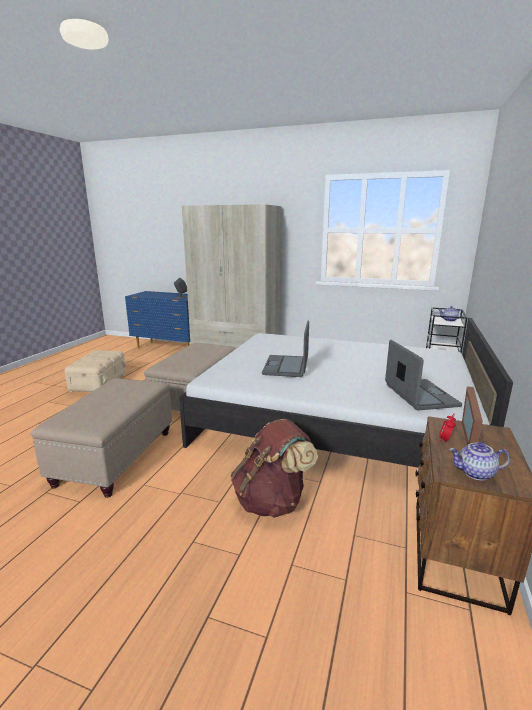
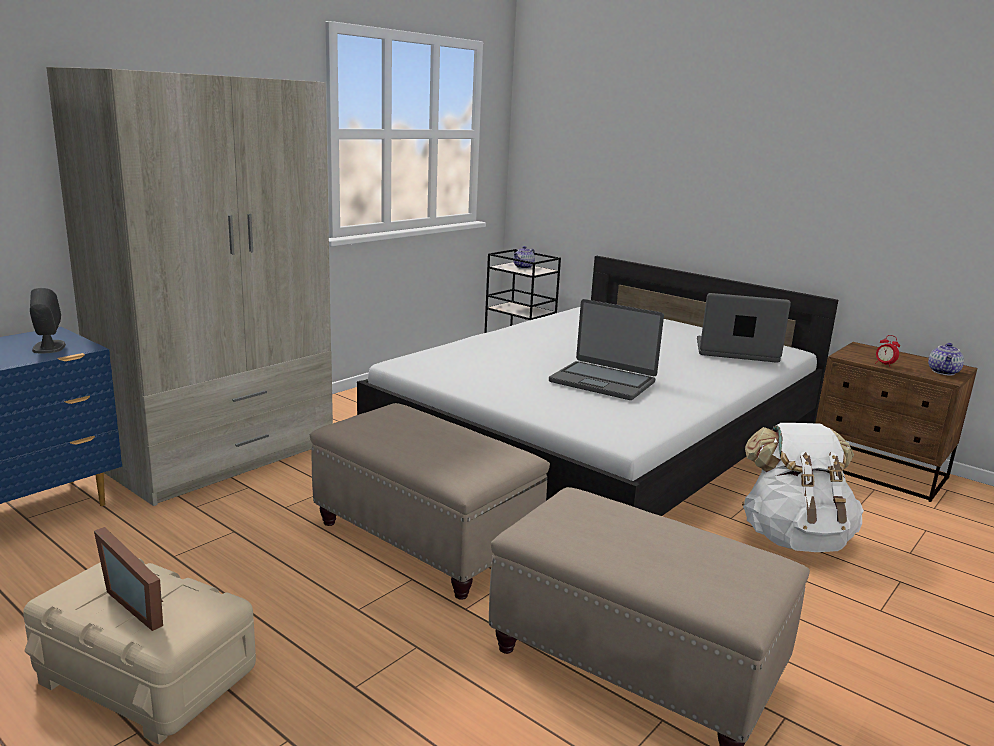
camera: 70 degrees left, 0 degrees up
(272, 501) = (794, 538): brown backpack -> white backpack
(474, 435) = (871, 354): picture frame -> picture frame (141, 602)

